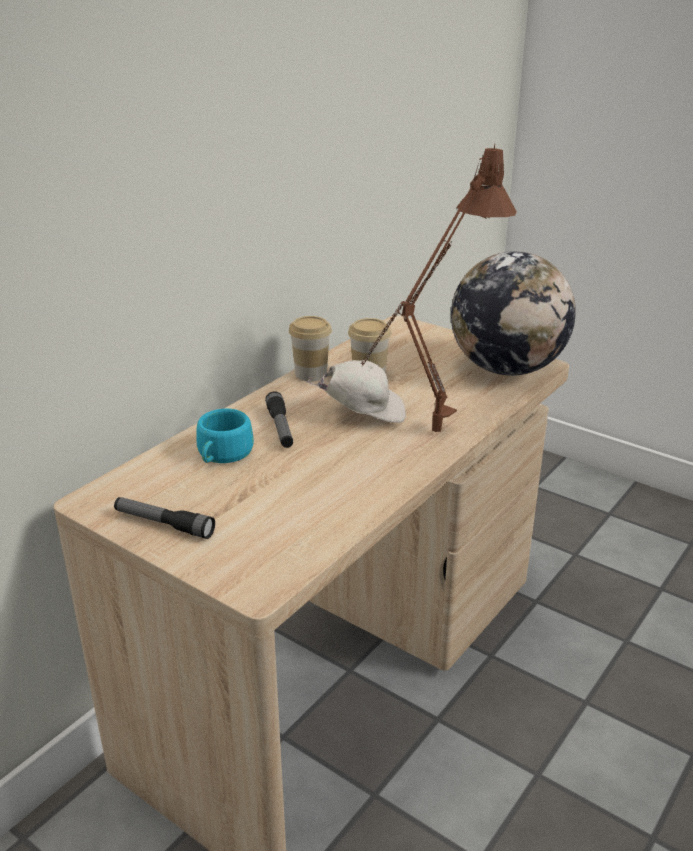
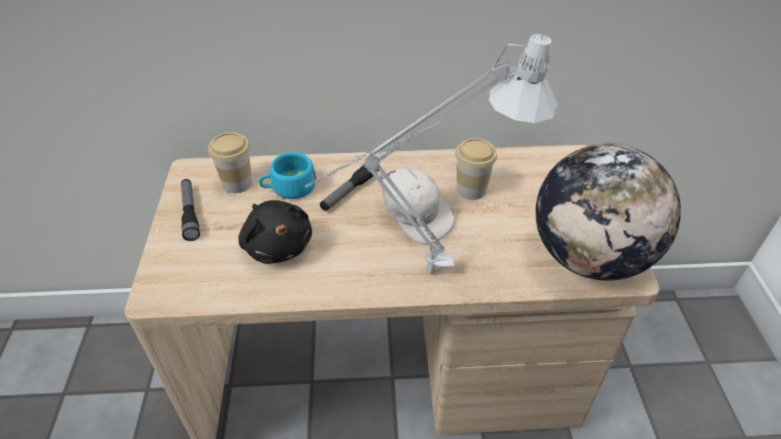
camera: 50 degrees right, 15 degrees up
(293, 491) = (277, 245): none -> black plush toy
(311, 374) = (438, 161): cup -> cup (237, 183)
(428, 439) = (417, 273): brown table lamp -> grey table lamp

